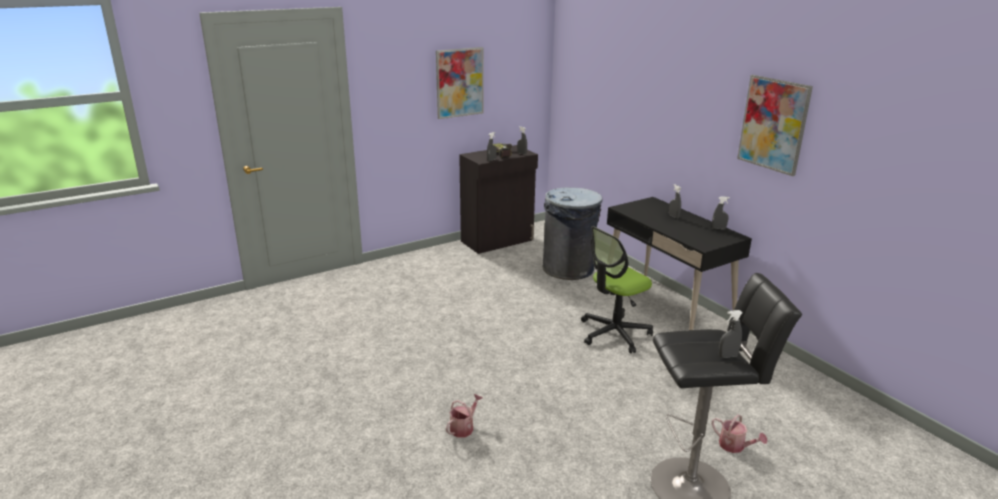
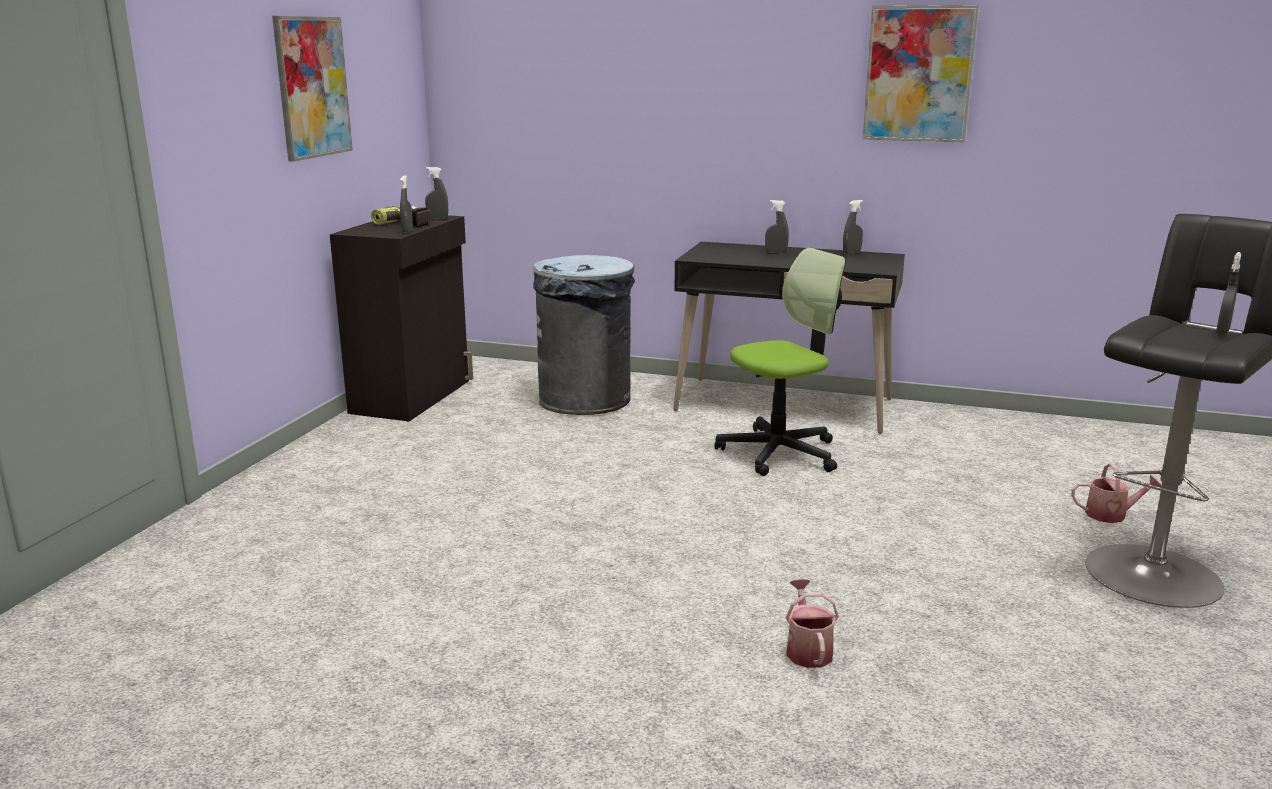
camera: 40 degrees left, 5 degrees down
(614, 333) = (779, 452): office chair -> office chair turned 135 degrees counterclockwise

